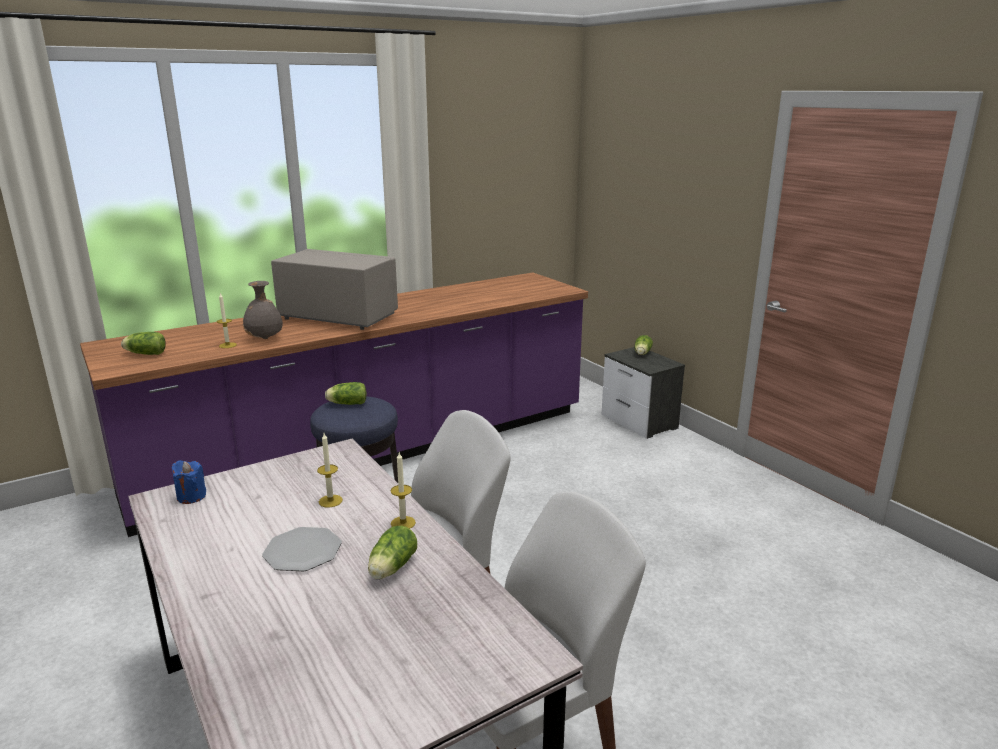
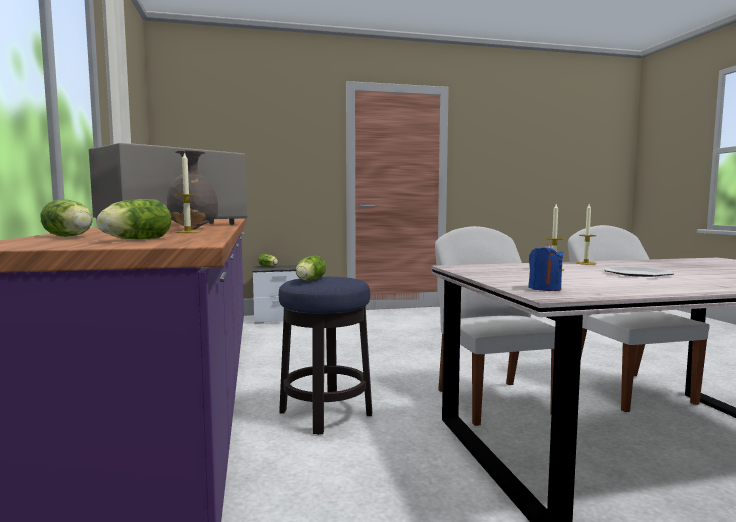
camera: 70 degrees left, 15 degrees down
(391, 569) = (649, 266): lettuce -> lettuce (70, 237)

